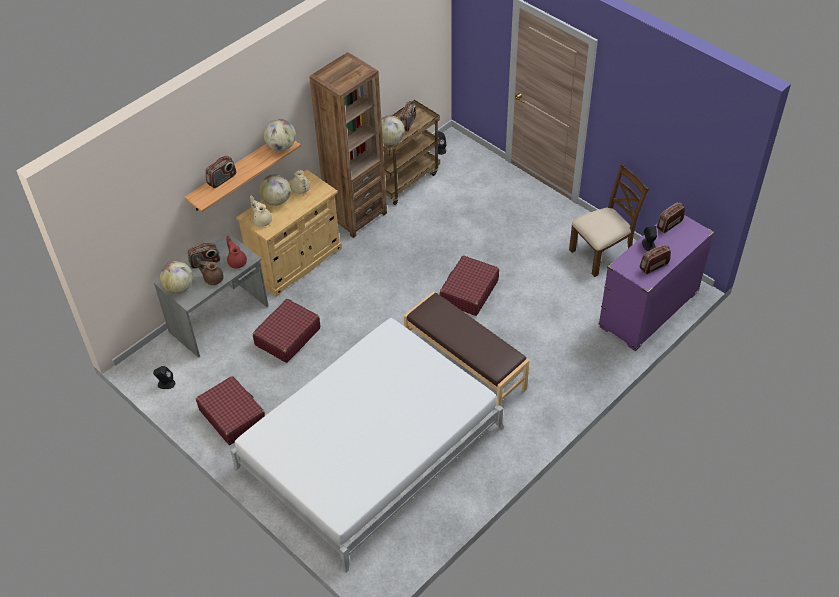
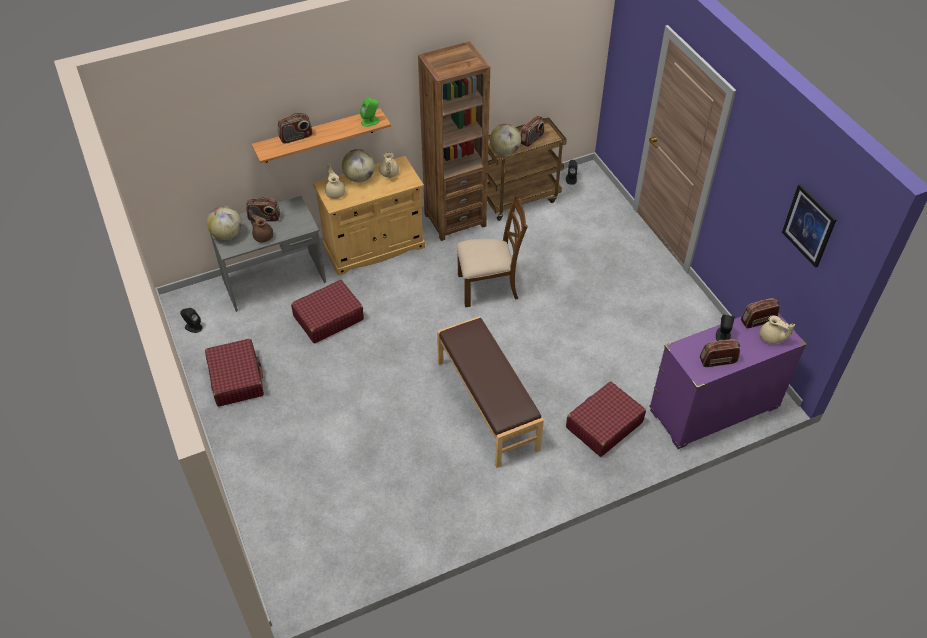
camera: 20 degrees right, 0 degrees up
(237, 262) = (294, 226): red teapot -> none
(281, 147) = (370, 121): globe -> green speaker
(370, 447) = (350, 456): white bed -> none
(469, 292) = (529, 329): red suitcase -> red suitcase (603, 425)
(602, 253) = (691, 332): brown chair -> brown chair (488, 286)
(686, 235) = (771, 338): none -> beige teapot
(692, 135) = (809, 225): none -> picture

